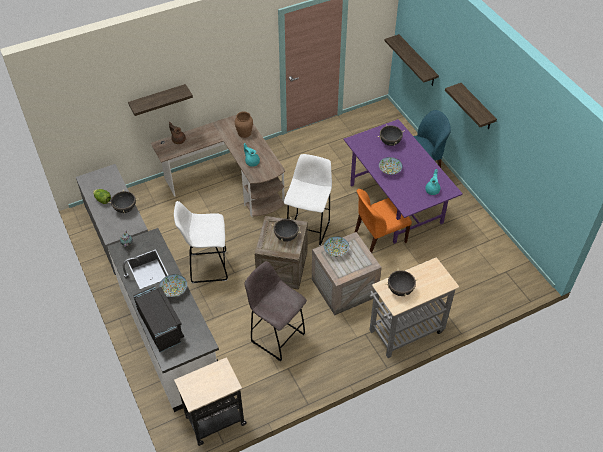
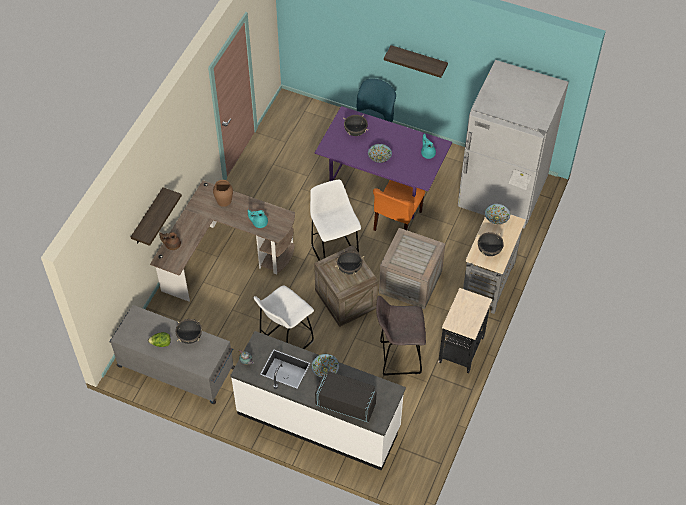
camera: 40 degrees left, 5 degrees up
(215, 422) = (419, 454): cart -> cart (461, 351)
(336, 251) = (399, 254): bowl -> bowl (496, 218)
(417, 61) = (321, 42): shelf -> none
(491, 269) = (503, 191): none -> white fridge

